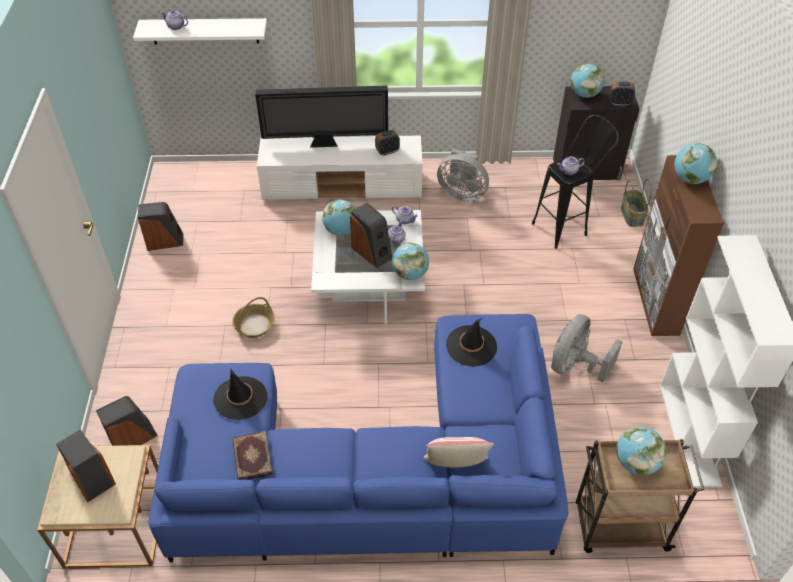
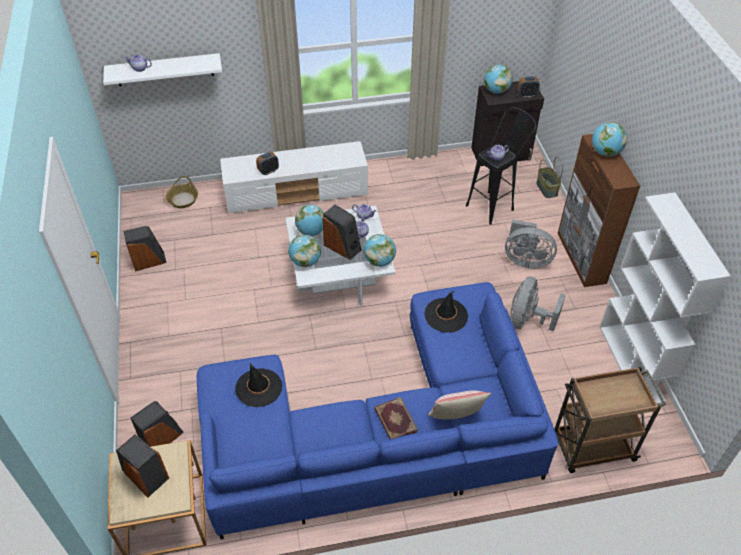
camera: 10 degrees left, 0 degrees up
(251, 457) = (281, 437): book -> book (395, 421)
(254, 325) = (247, 323): basket -> basket (183, 199)
(325, 144) = (279, 158): television -> none
(387, 151) = (335, 158): alarm clock -> alarm clock (268, 171)
(462, 193) = (401, 186): grey fan -> grey fan (525, 260)
(636, 463) = (607, 391): globe -> globe (305, 262)

